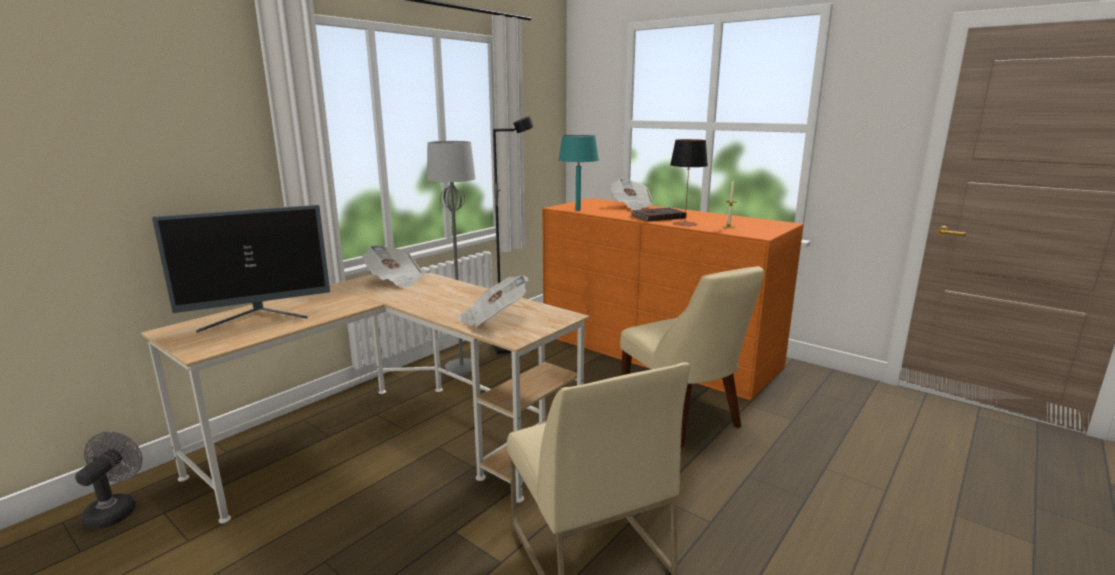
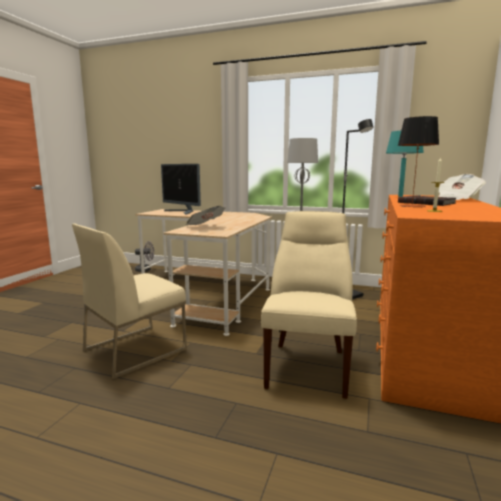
camera: 70 degrees right, 5 degrees down
(395, 281) = (249, 215): newspaper -> none
(682, 417) = (308, 365): beige chair -> beige chair turned 150 degrees clockwise

